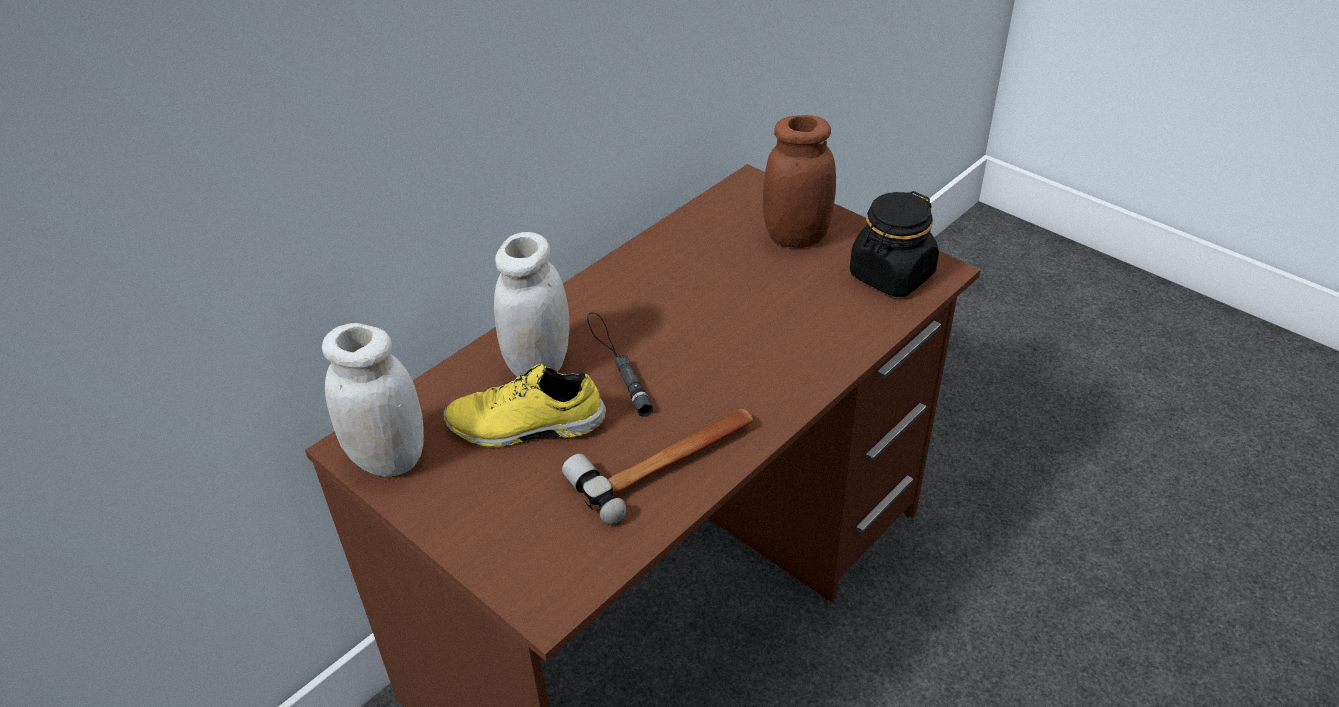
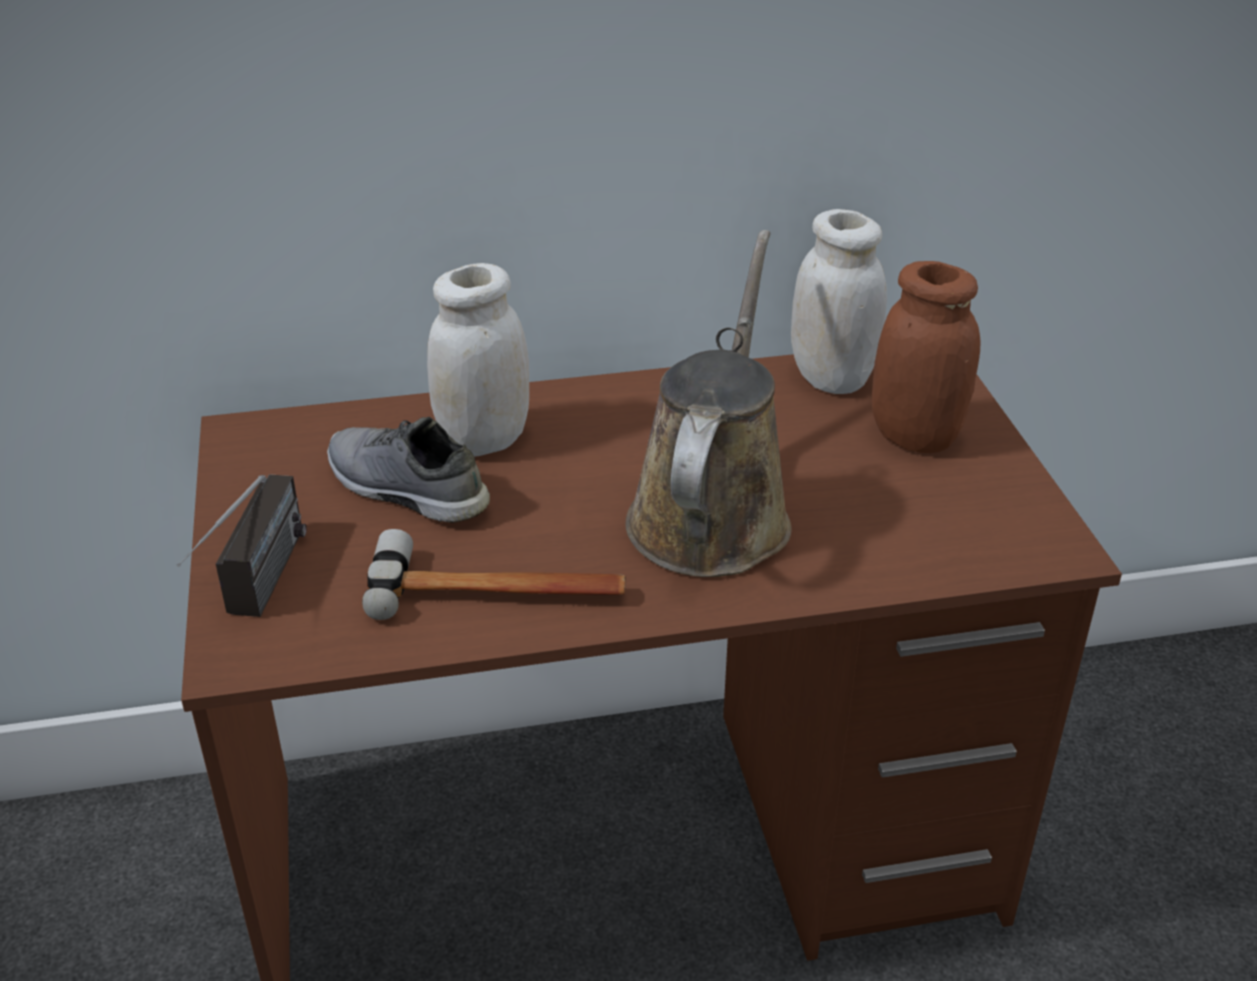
camera: 35 degrees right, 5 degrees down
(388, 458) = (256, 457): white jar -> white jar (831, 378)
(512, 553) = (258, 595): none -> radio
(525, 427) = (404, 490): yellow shoe -> grey shoe
(617, 362) = (562, 473): black flashlight -> none
(737, 342) = (712, 513): none -> brown watering can
(891, 275) = (987, 527): black jar -> none

